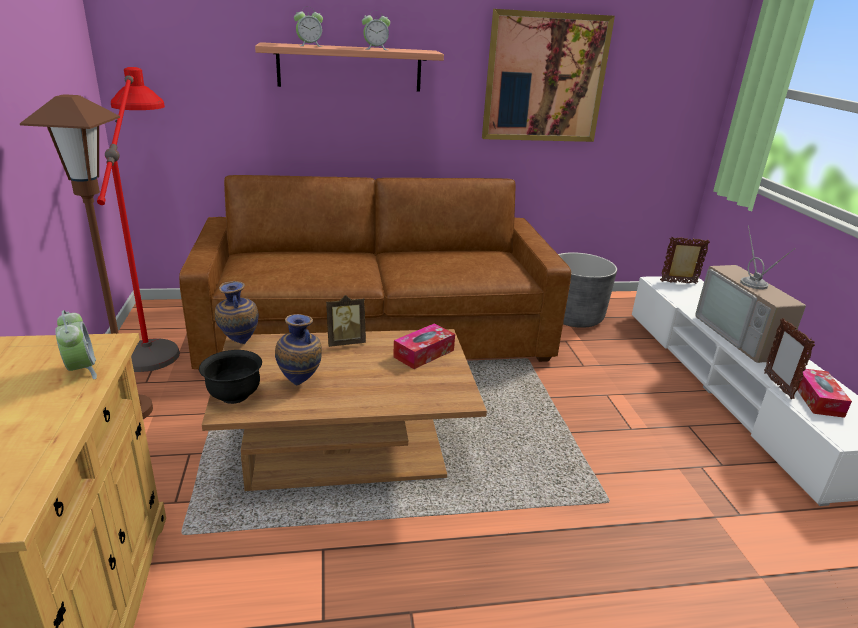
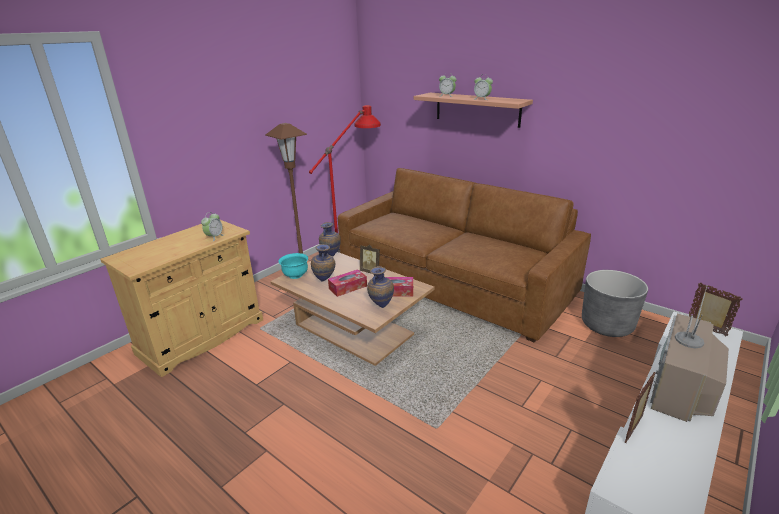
camera: 50 degrees right, 0 degrees up
(234, 395) = (295, 275): black bowl -> turquoise bowl
(440, 379) = (381, 306): none -> vase
(545, 78) = (620, 124): picture -> none
(817, 399) = (653, 458): tissue box -> tissue box (348, 287)

